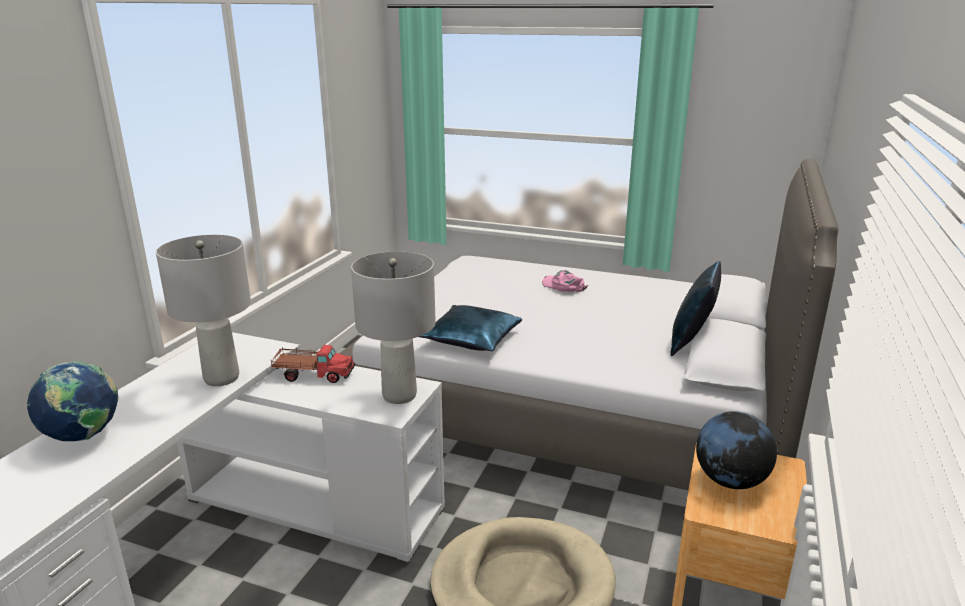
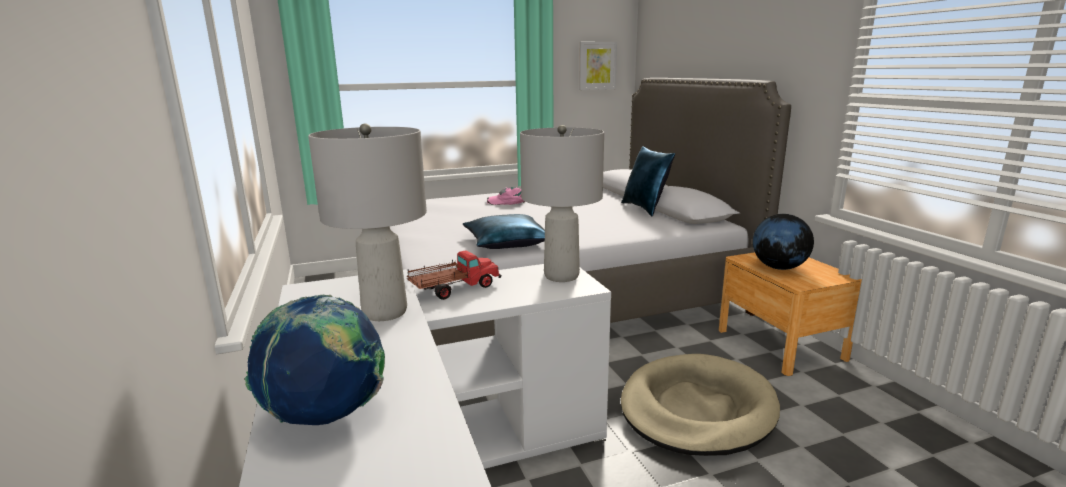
camera: 40 degrees left, 5 degrees down
(761, 129) = (597, 66): none -> picture

